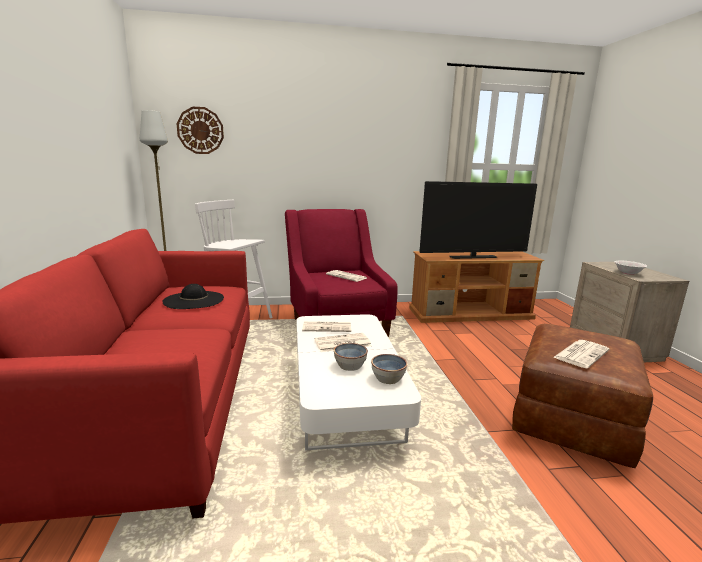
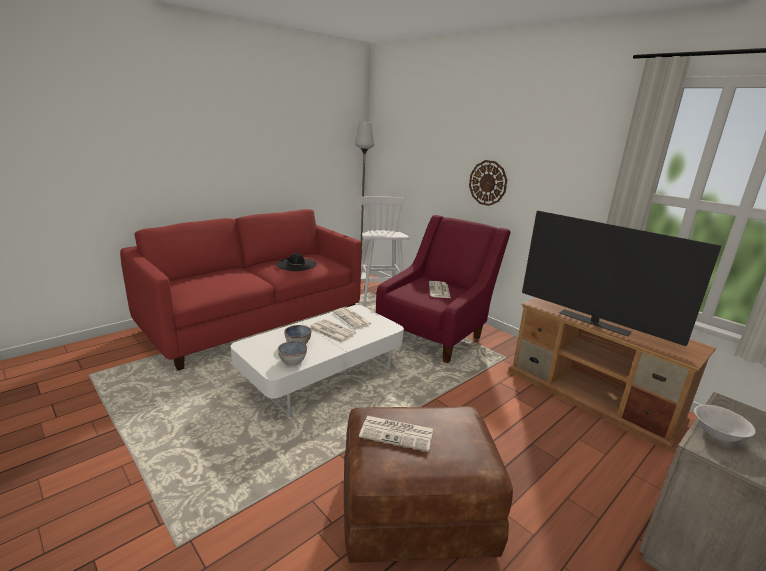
camera: 55 degrees right, 5 degrees up
(200, 130) = (400, 136): wall clock -> wall clock (488, 183)

